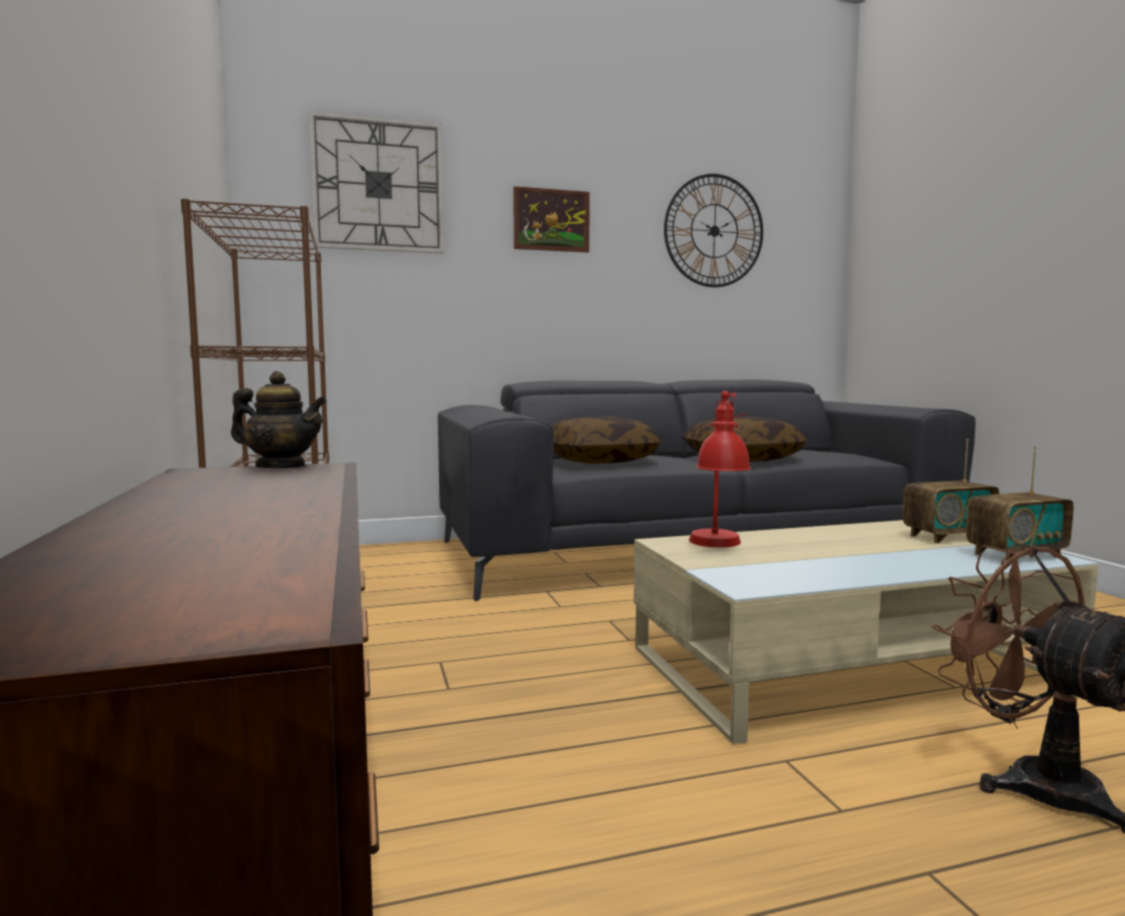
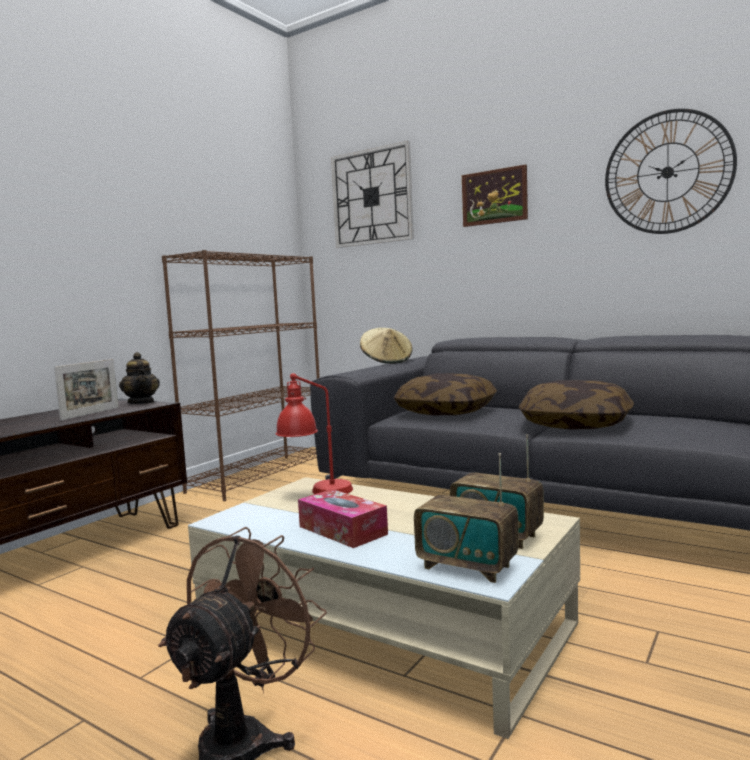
camera: 50 degrees right, 0 degrees up
(285, 484) = (90, 413): none -> picture frame
(467, 408) = (387, 362): none -> beige hat
(865, 561) = (342, 530): none -> tissue box

